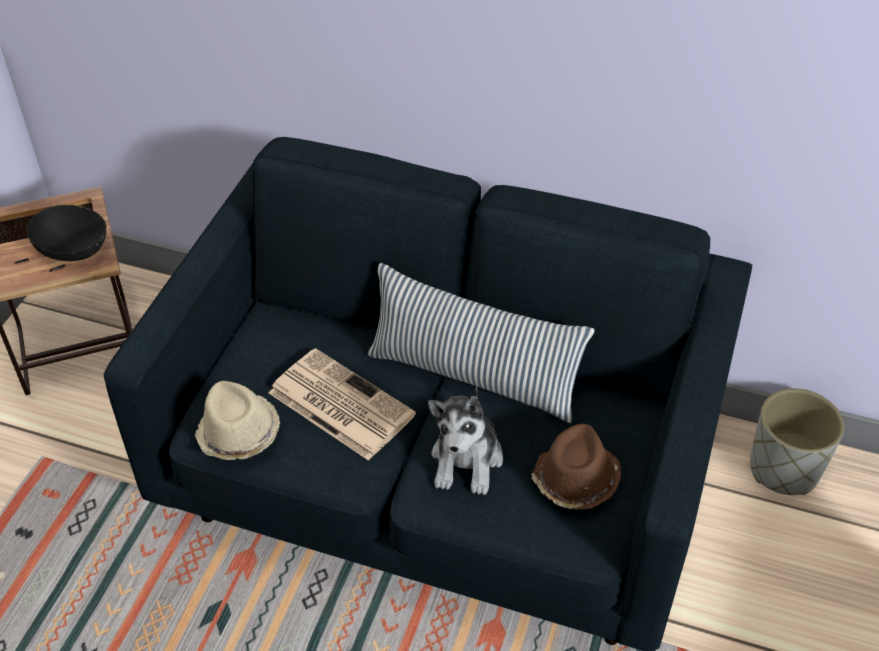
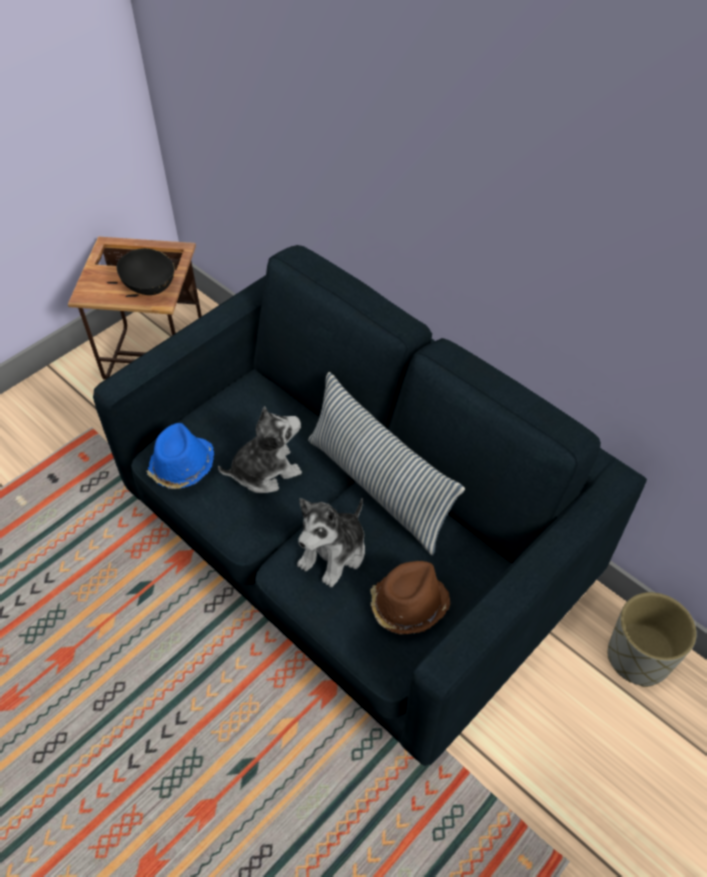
camera: 25 degrees right, 5 degrees up
(238, 434) = (182, 467): beige hat -> blue hat
(339, 404) = (265, 470): newspaper -> plush toy

